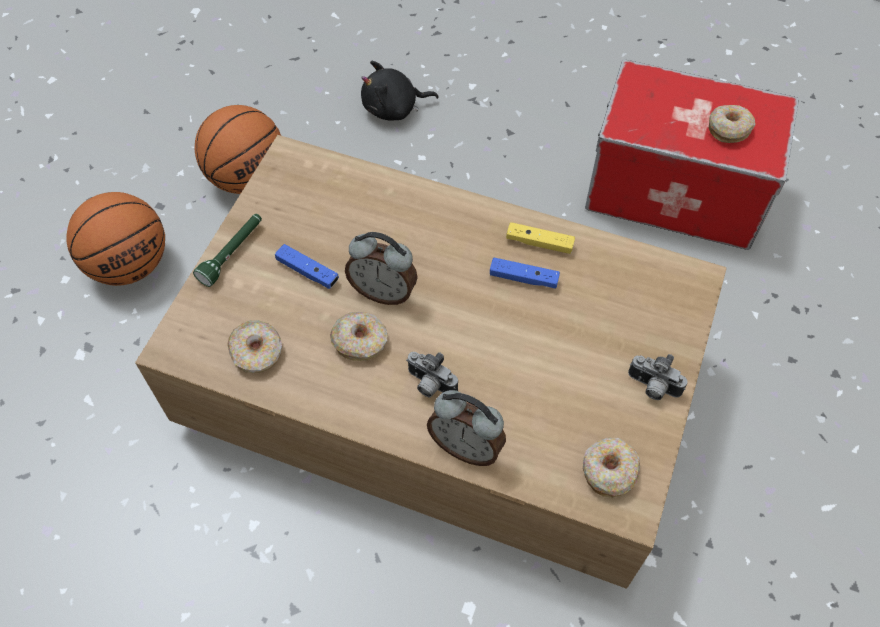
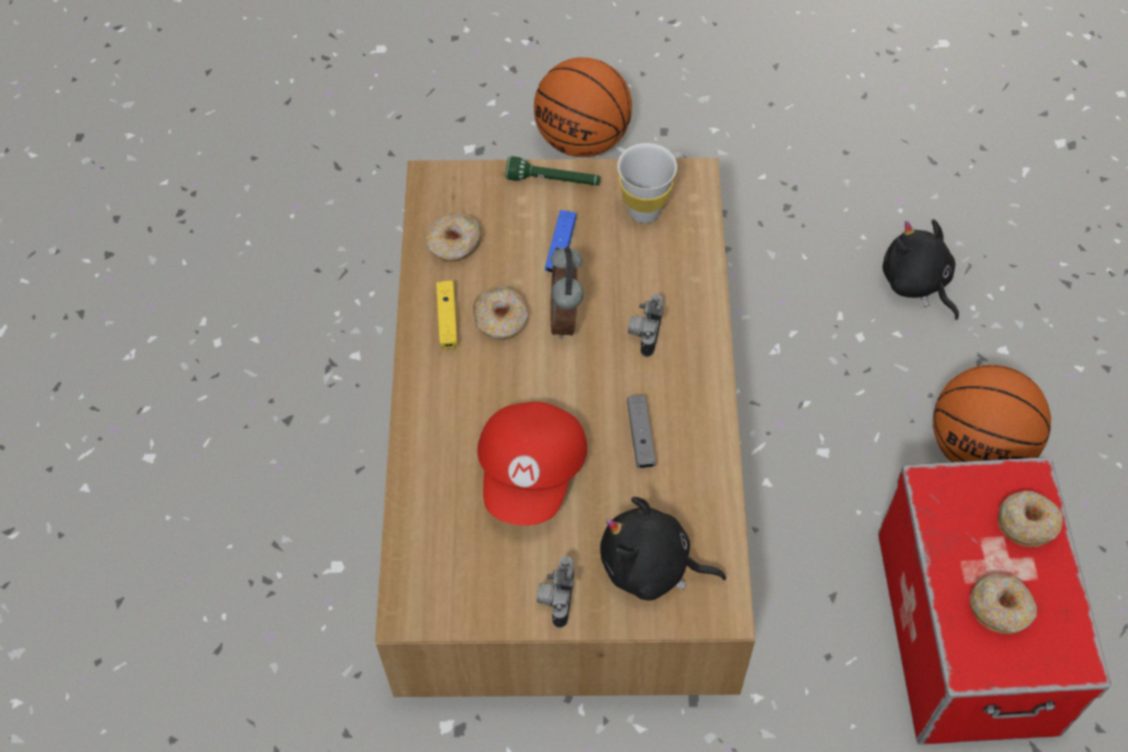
camera: 70 degrees right, 0 degrees up
(247, 178) = (739, 188): basketball -> basketball (978, 448)
(303, 200) = (644, 211): none -> white cup
(429, 385) = (476, 394): camera -> camera (645, 332)
(466, 446) = (422, 446): alarm clock -> none
(523, 278) = (640, 436): blue game controller -> grey game controller
(528, 366) = (533, 473): none -> red cap
(539, 243) = (694, 438): yellow game controller -> yellow game controller (447, 319)
(609, 471) = (442, 580): donut -> donut (1026, 523)
(645, 311) = (651, 567): none -> black plush toy

